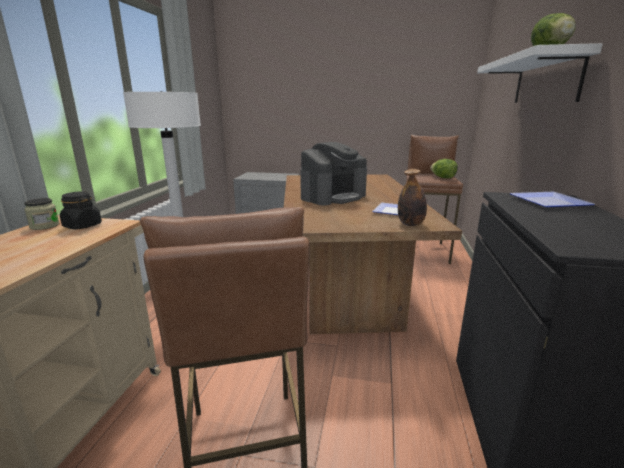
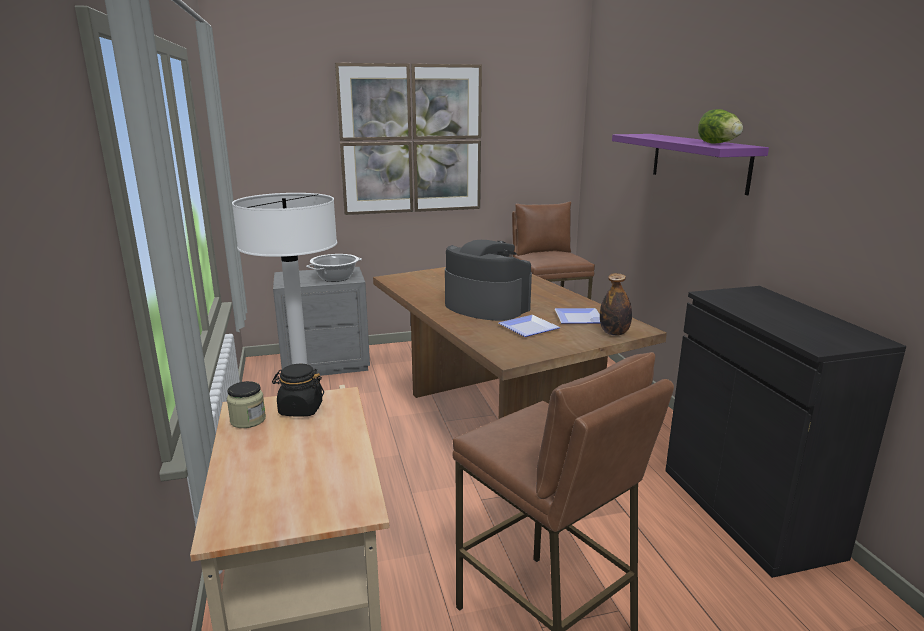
camera: 25 degrees left, 0 degrees up
(276, 177) = (335, 278): none -> cooking pot
(333, 196) = (485, 306): coffee machine -> coffee machine turned 75 degrees counterclockwise
(341, 86) = (411, 140): none -> picture
(443, 178) = (567, 258): lettuce -> none
(545, 80) = (698, 161): white shelf -> purple shelf
(549, 202) = (752, 298): plate -> plate (529, 327)

